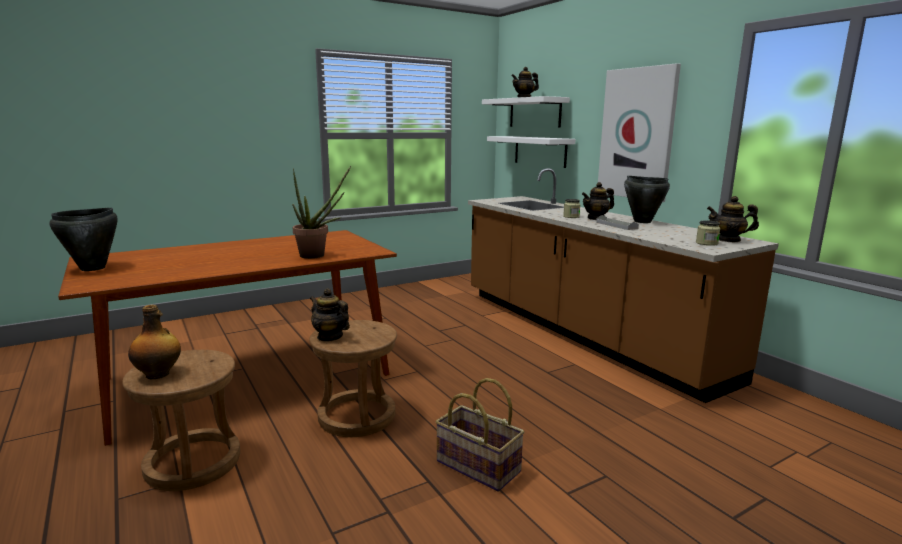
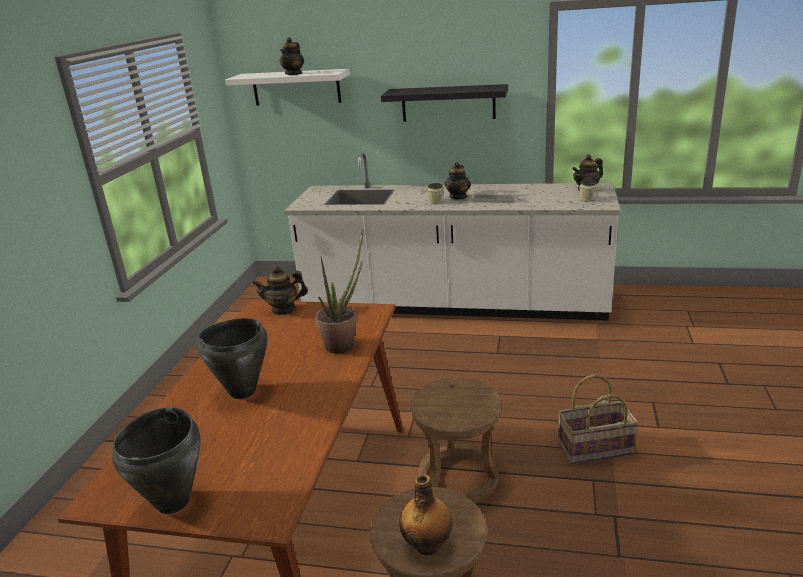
camera: 45 degrees left, 10 degrees up
(330, 337) = (446, 416): teapot -> teapot (283, 309)
(540, 151) = (314, 130): white shelf -> none
(582, 332) = (453, 305): brown counter -> white counter
(637, 134) = (448, 103): picture -> black shelf
(642, 221) = (493, 188): black cooking pot -> black cooking pot (242, 391)

